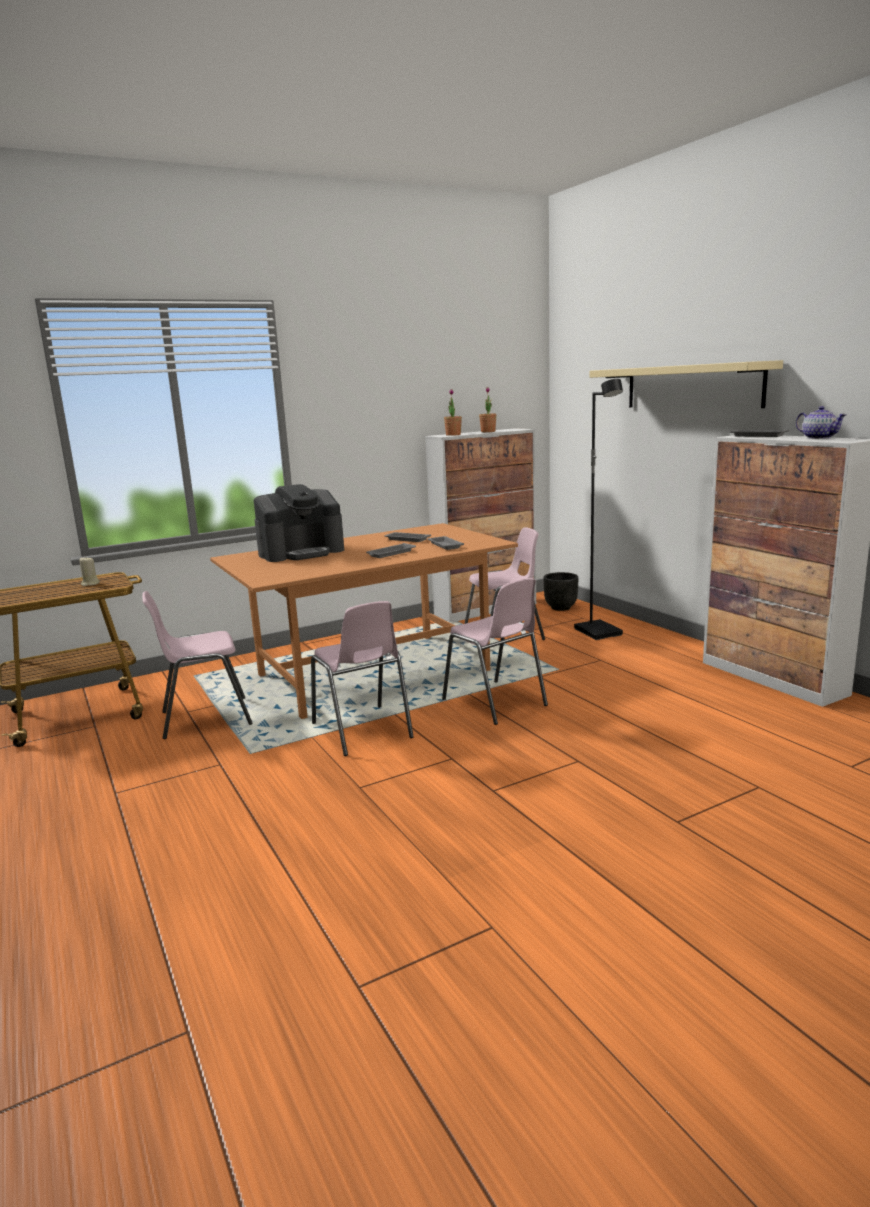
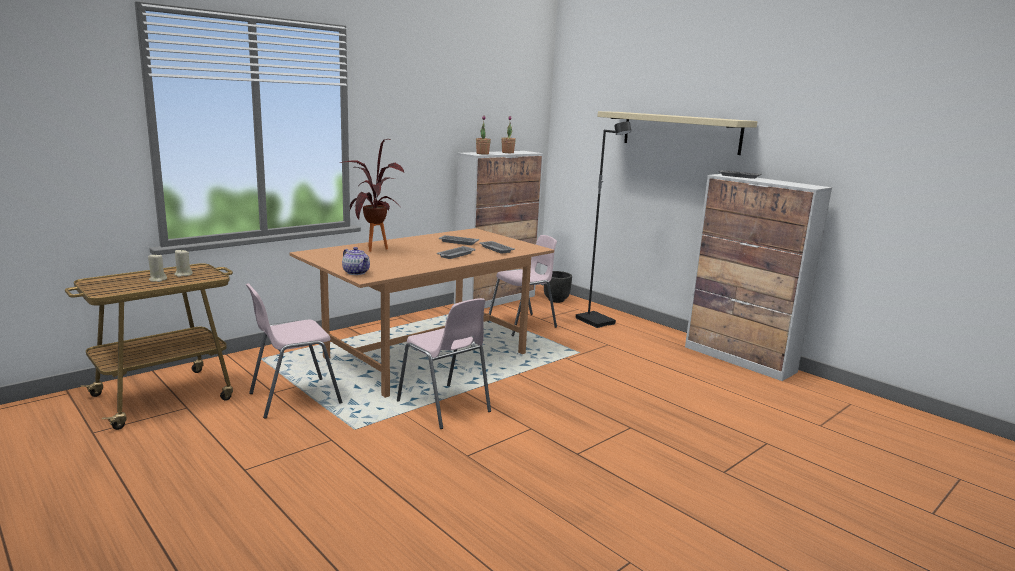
camera: 15 degrees left, 0 degrees up
(61, 589) = (158, 279): none -> beige candle
(301, 552) = (373, 250): coffee machine -> potted plant
(495, 703) = (543, 381): pink chair -> none
(818, 438) = (786, 182): teapot -> teapot (356, 272)

